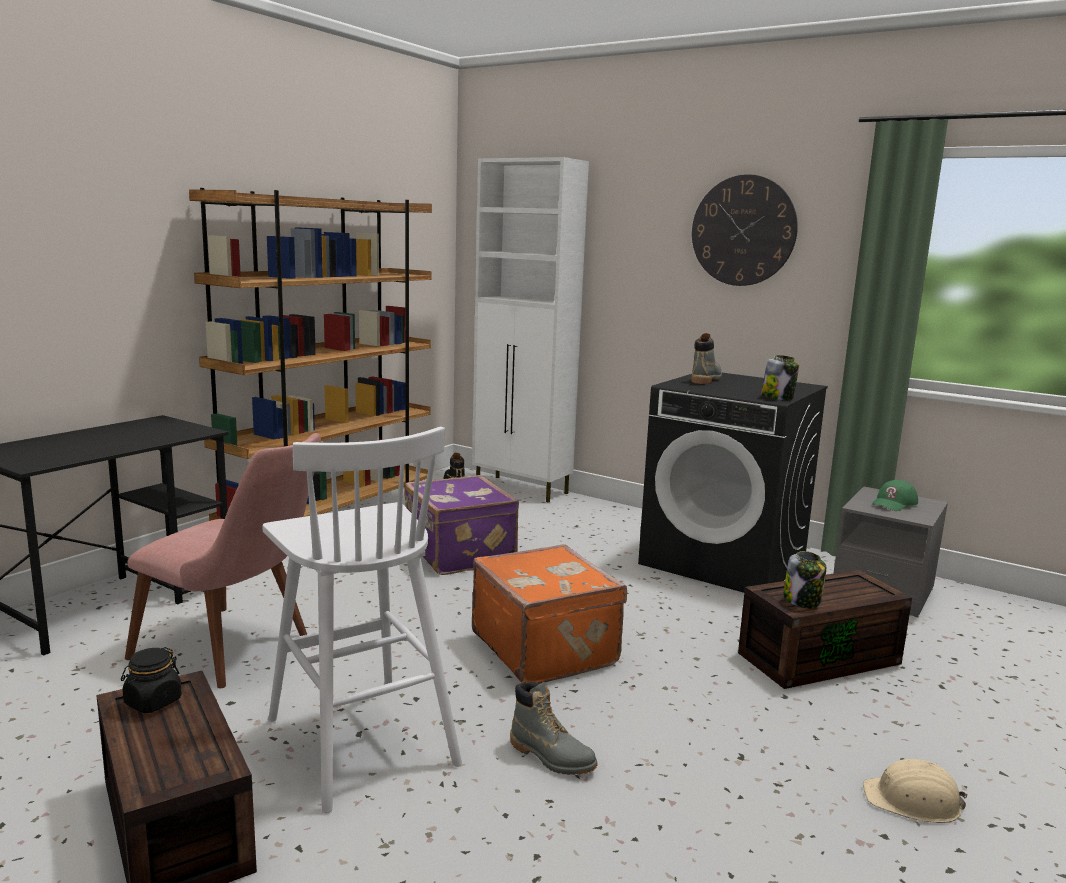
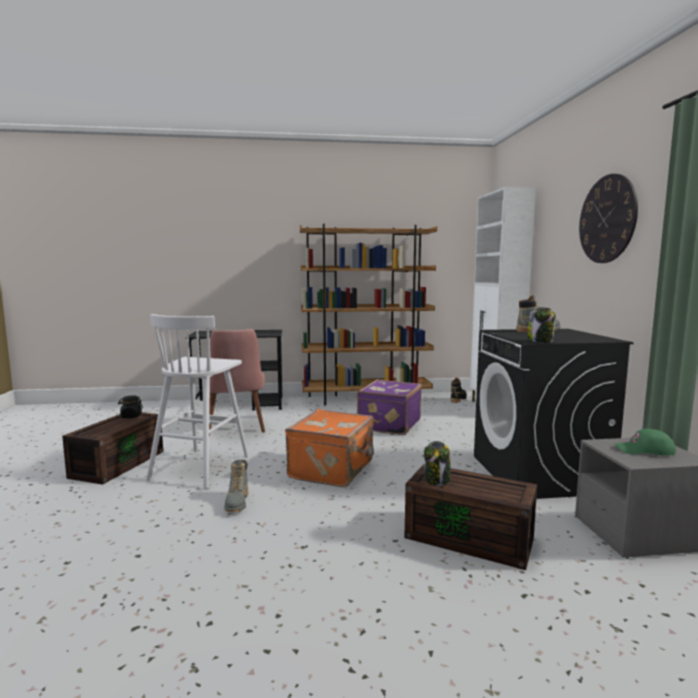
camera: 50 degrees right, 5 degrees down
(913, 801) = (333, 618): beige hard hat -> none

